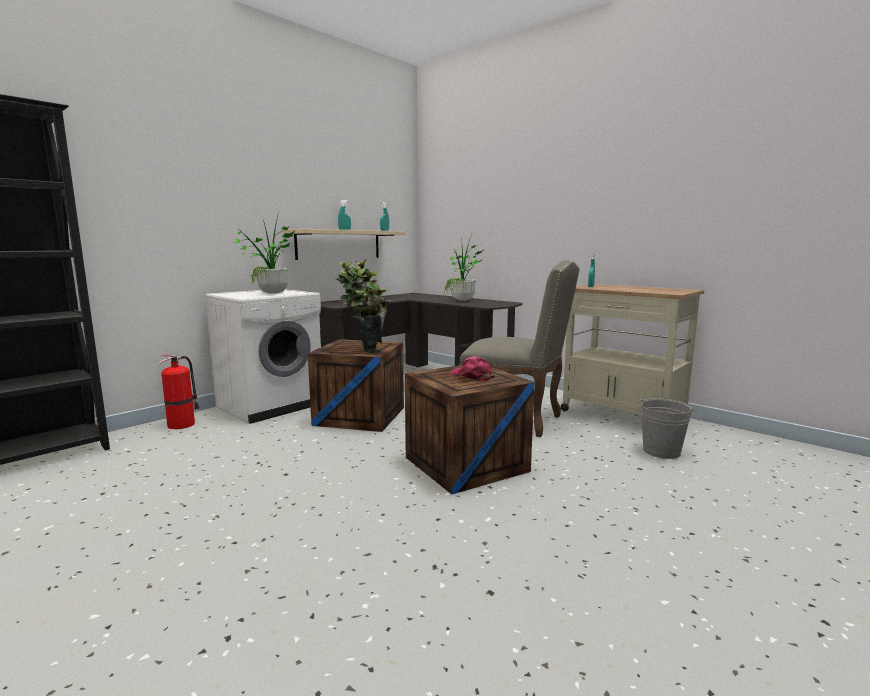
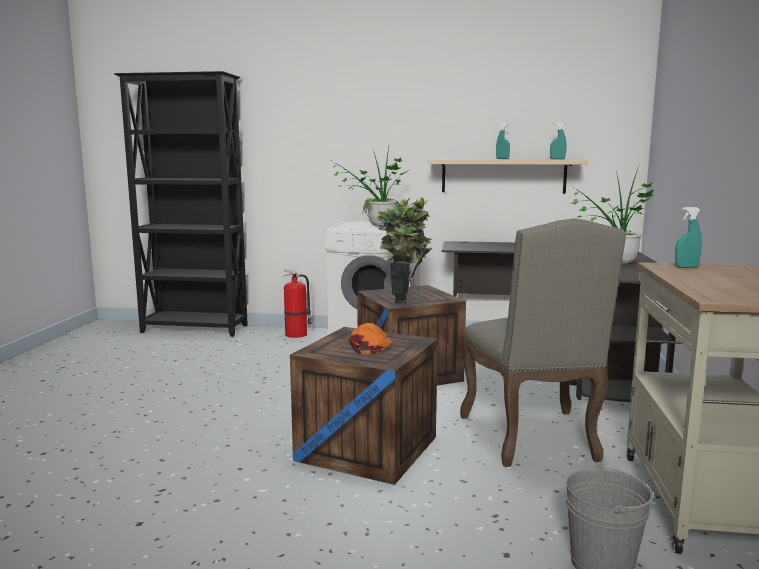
camera: 55 degrees right, 0 degrees up
(471, 376) = (371, 347): pink cap -> orange cap

